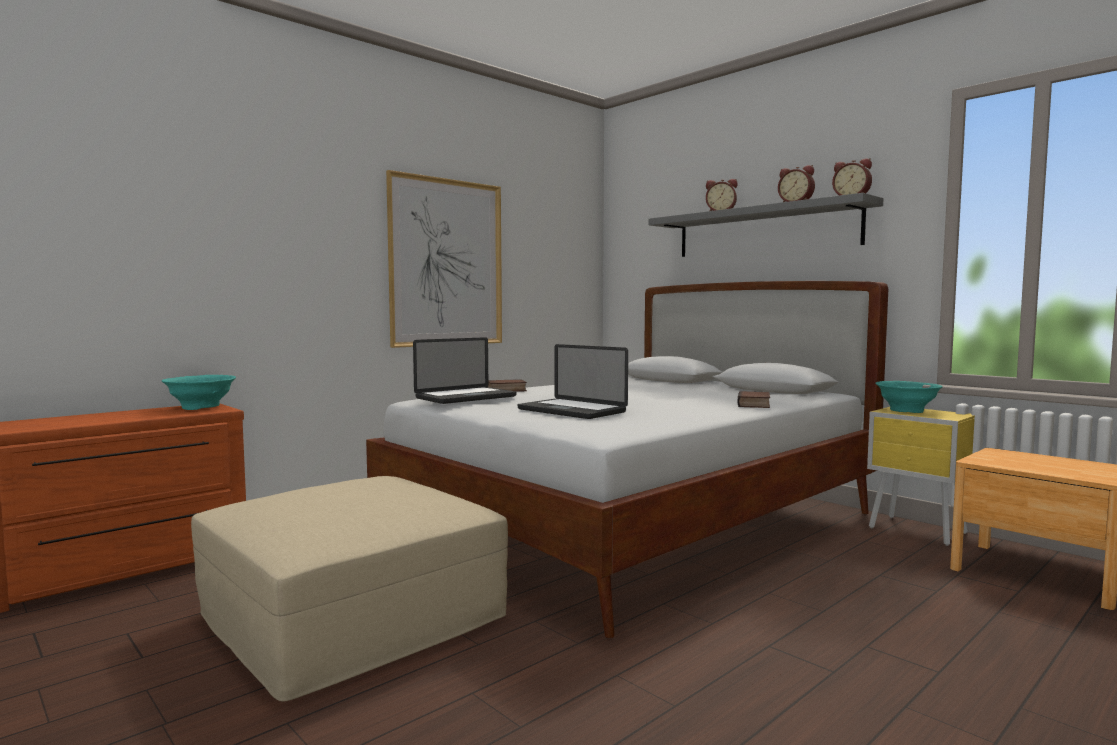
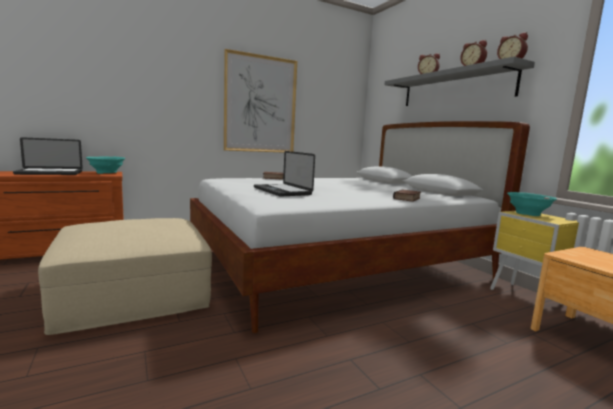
camera: 15 degrees right, 5 degrees up
(466, 397) = (237, 179): laptop -> laptop (50, 173)

